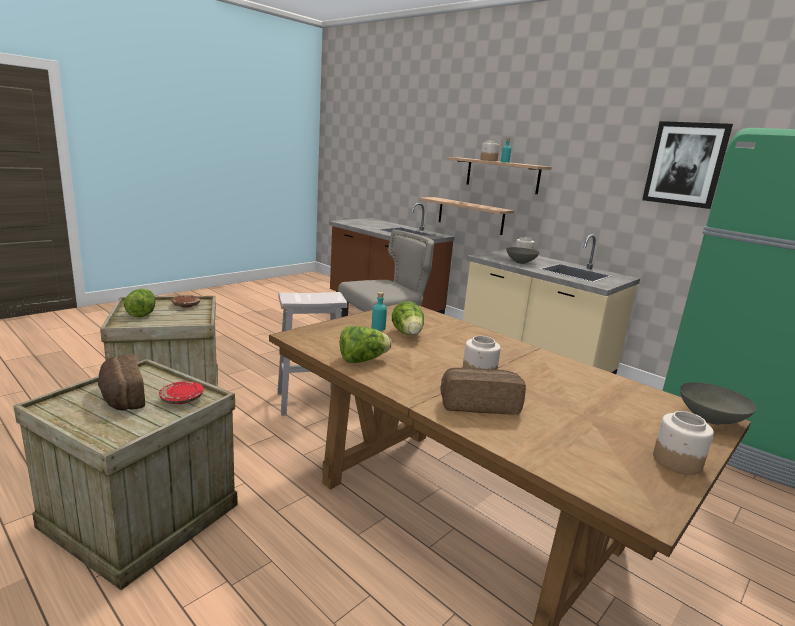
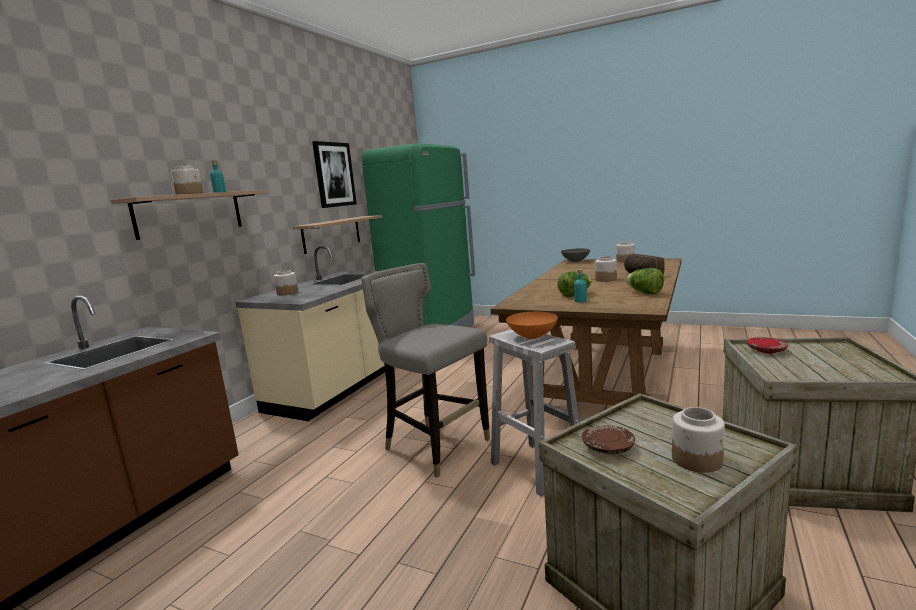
camera: 105 degrees left, 5 degrees down
(121, 397) = (818, 365): bread -> none
(142, 313) = (697, 460): lettuce -> jar
(314, 298) = (533, 336): none -> orange bowl
(470, 215) = (161, 284): shelf -> shelf (332, 234)
(521, 262) = (319, 290): grey bowl -> none

